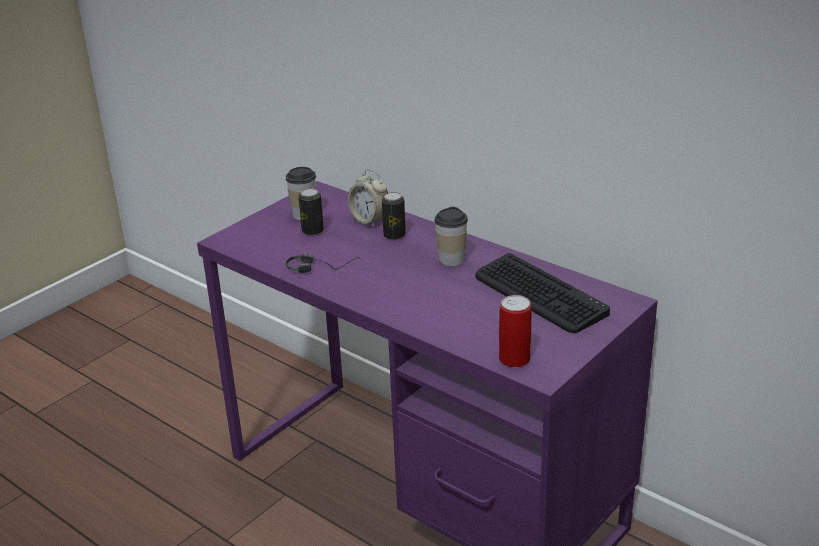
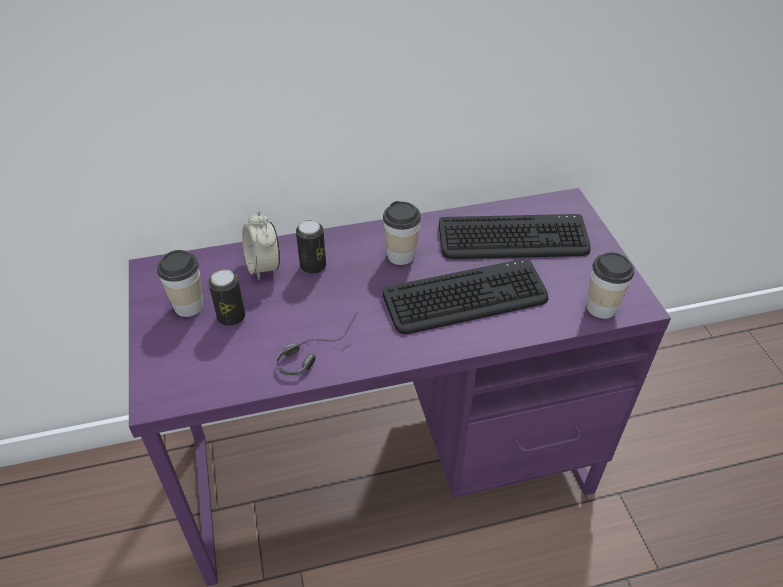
camera: 55 degrees left, 15 degrees up
(370, 220) = (263, 266): alarm clock -> alarm clock turned 75 degrees clockwise
(443, 300) = (466, 298): none -> keyboard
(514, 359) = (601, 307): can -> cup

